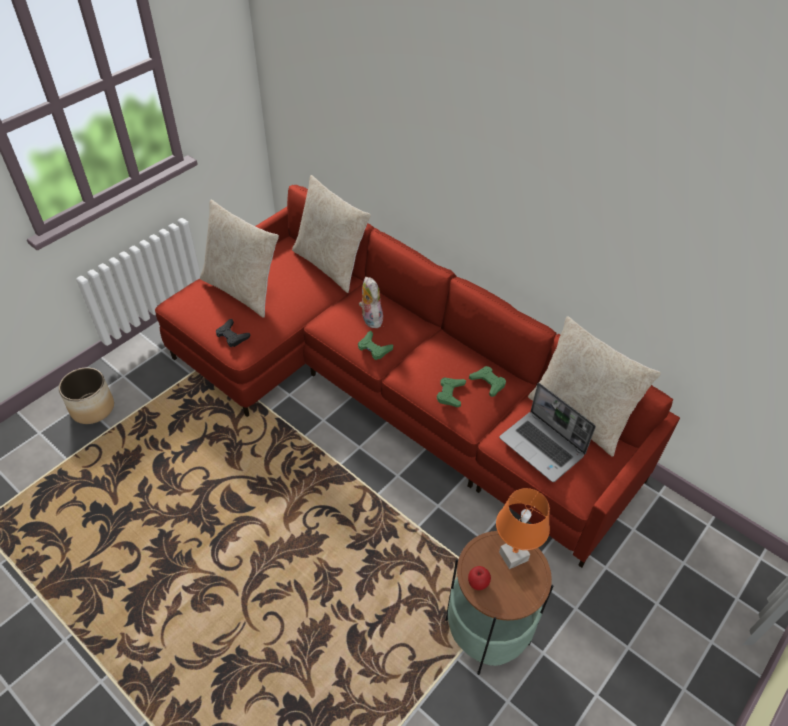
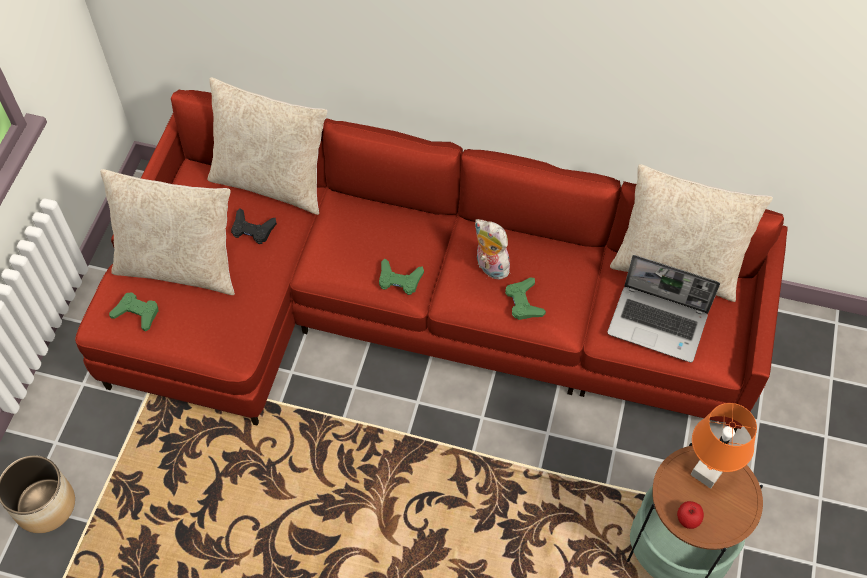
camera: 25 degrees left, 10 degrees up
(232, 336) = (210, 338): black game controller -> black game controller (252, 229)
(370, 319) = (370, 241): plush toy -> plush toy (489, 267)
(488, 383) = (558, 269): green game controller -> green game controller (136, 313)

